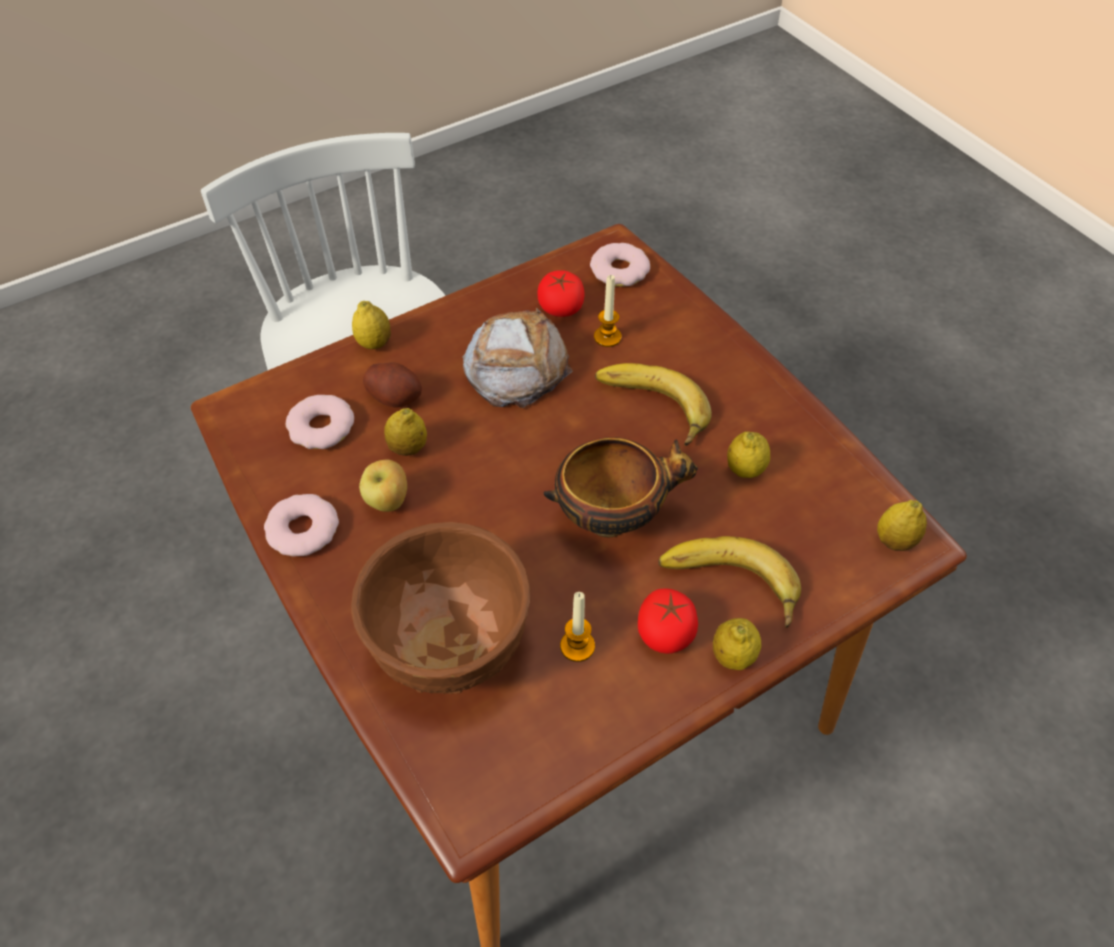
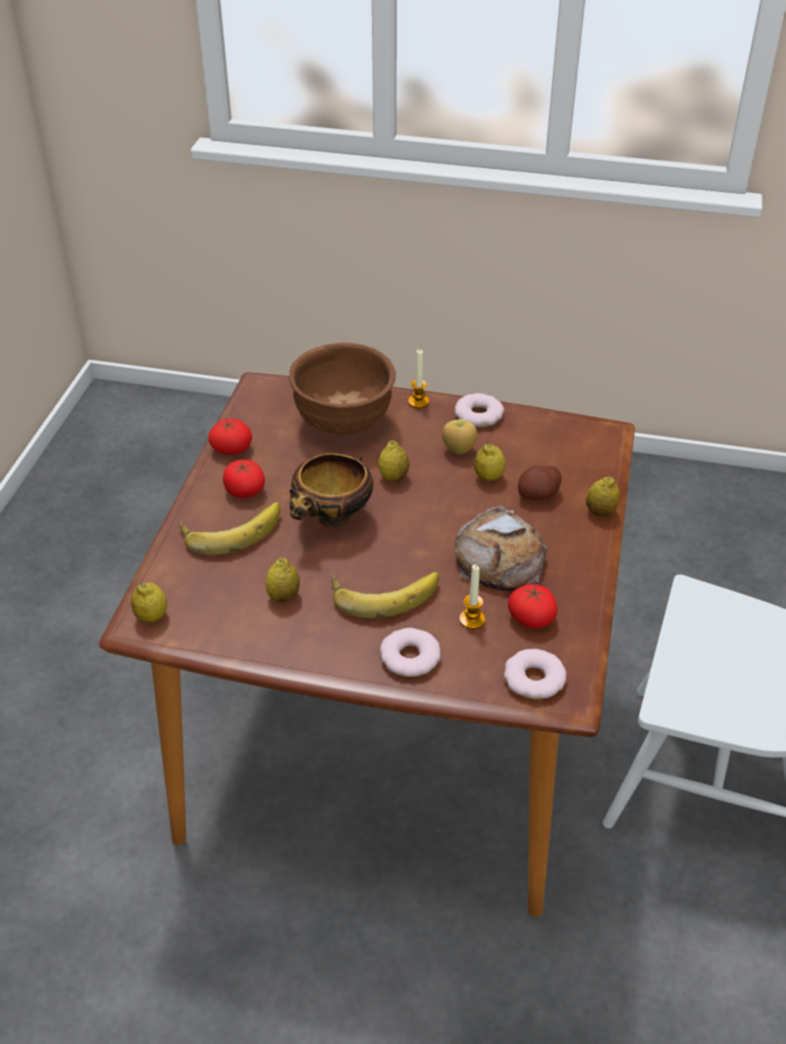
camera: 135 degrees right, 10 degrees down
(321, 427) = (548, 455): donut -> donut (409, 657)
(577, 646) = (283, 459): candle -> candle (418, 402)
(620, 717) = (231, 448): none -> tomato
(733, 656) = (199, 502): lemon -> lemon (393, 477)

